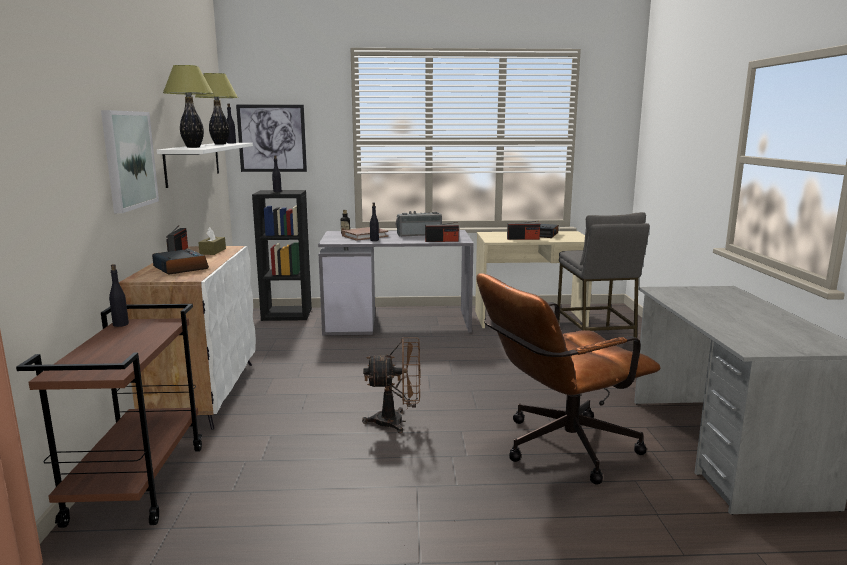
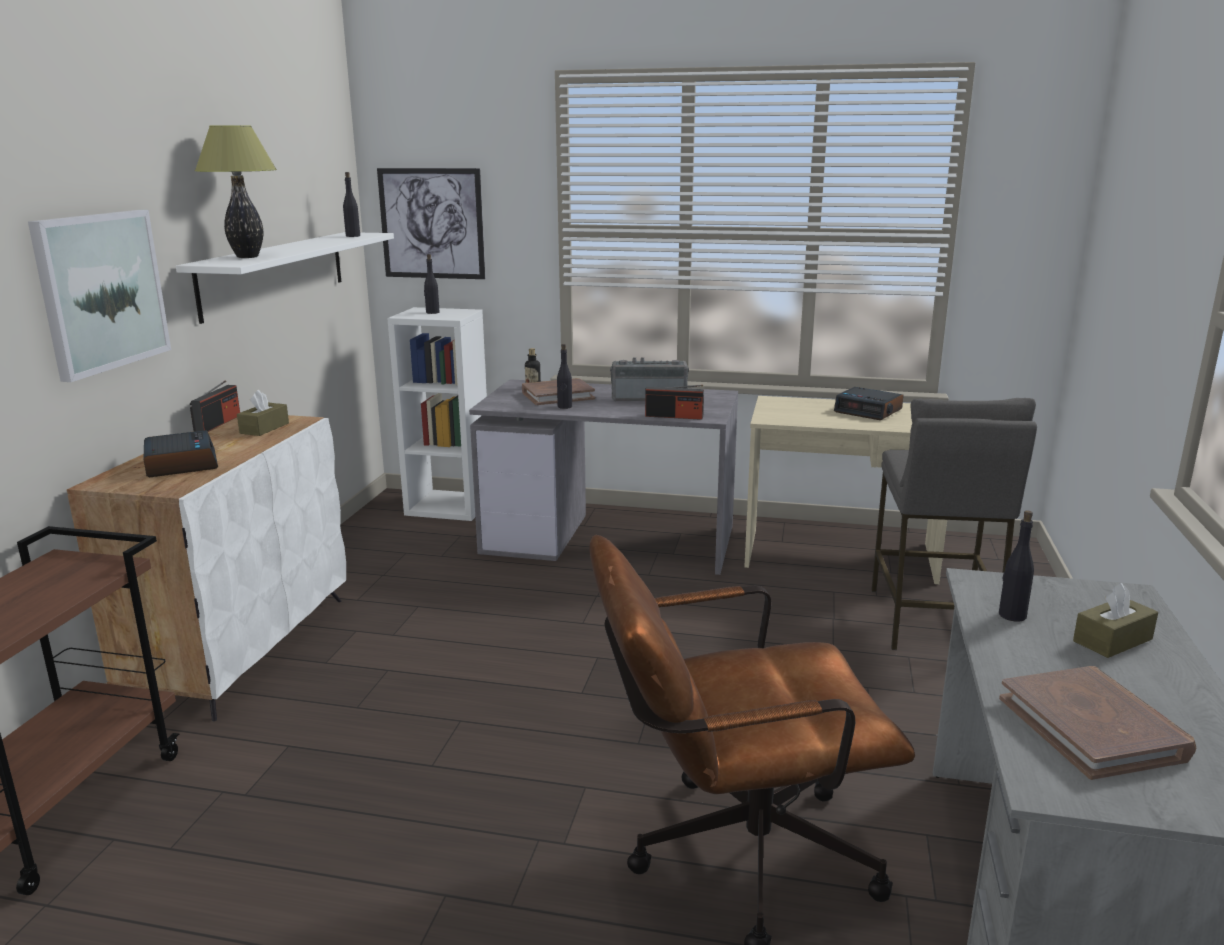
camera: 15 degrees right, 5 degrees up
(120, 324) = (46, 562): black bottle -> black bottle (1012, 615)
(220, 144) = (323, 241): table lamp -> none
(287, 314) = (450, 507): black bookcase -> white bookcase
(397, 422) = (491, 750): brown fan -> none
(523, 239) = (826, 419): radio -> none
(734, 304) = (1112, 640): none -> brown tissue box
(752, 330) = (1092, 727): none -> brown book

